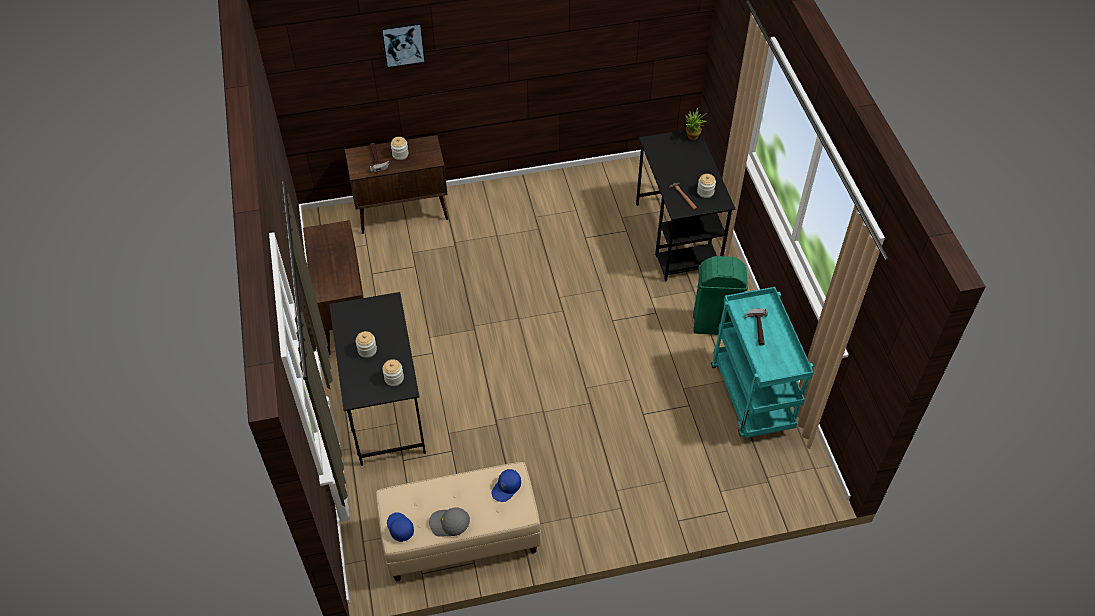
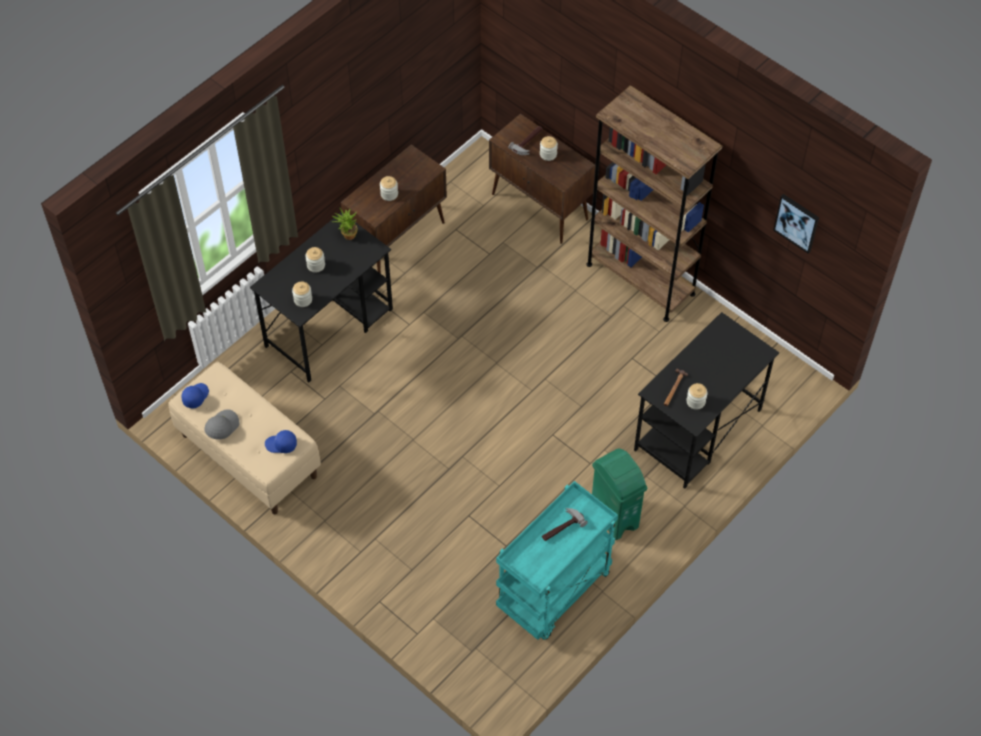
camera: 55 degrees right, 5 degrees up
(338, 268) = (389, 194): none -> jar
(403, 43) = (587, 64): picture -> picture (797, 222)
(449, 524) = (221, 426): grey cap -> grey cap turned 60 degrees clockwise
(521, 194) = (640, 279): none -> brown bookcase
(692, 138) = (758, 354): potted plant -> potted plant (347, 236)

